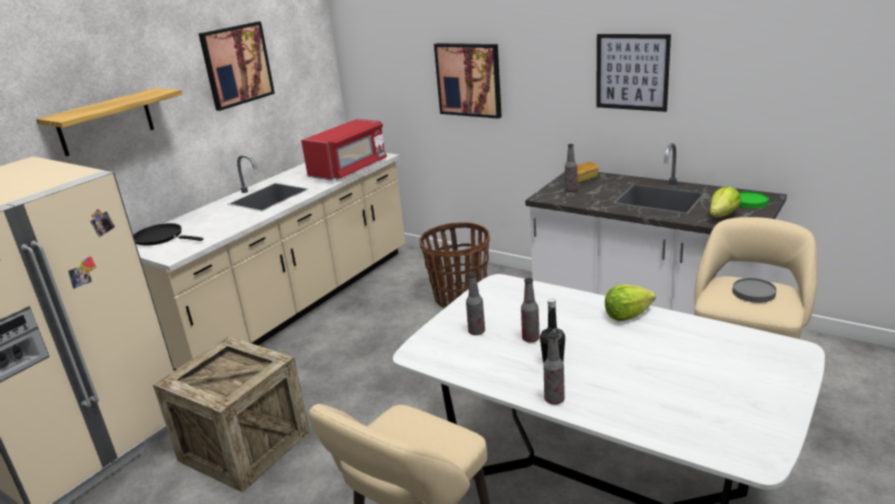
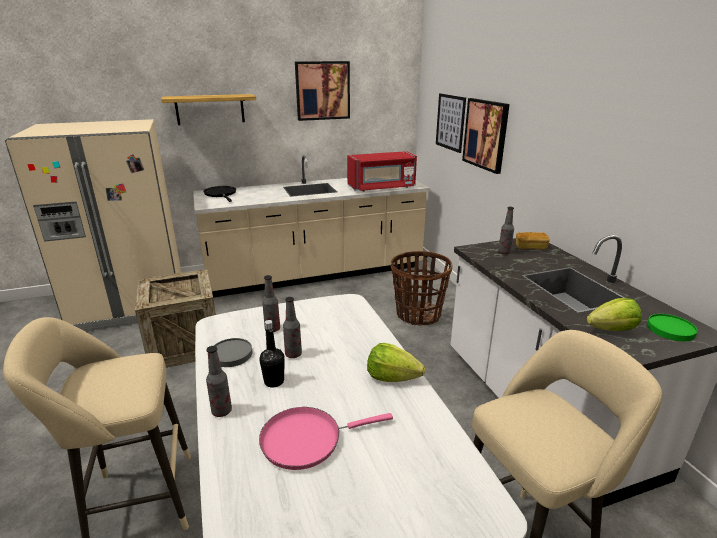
camera: 35 degrees right, 0 degrees up
(632, 72) = (607, 150): picture -> picture (450, 122)
(643, 378) = (307, 439): none -> pink frying pan
(754, 292) = (552, 425): grey plate -> grey plate (231, 355)

